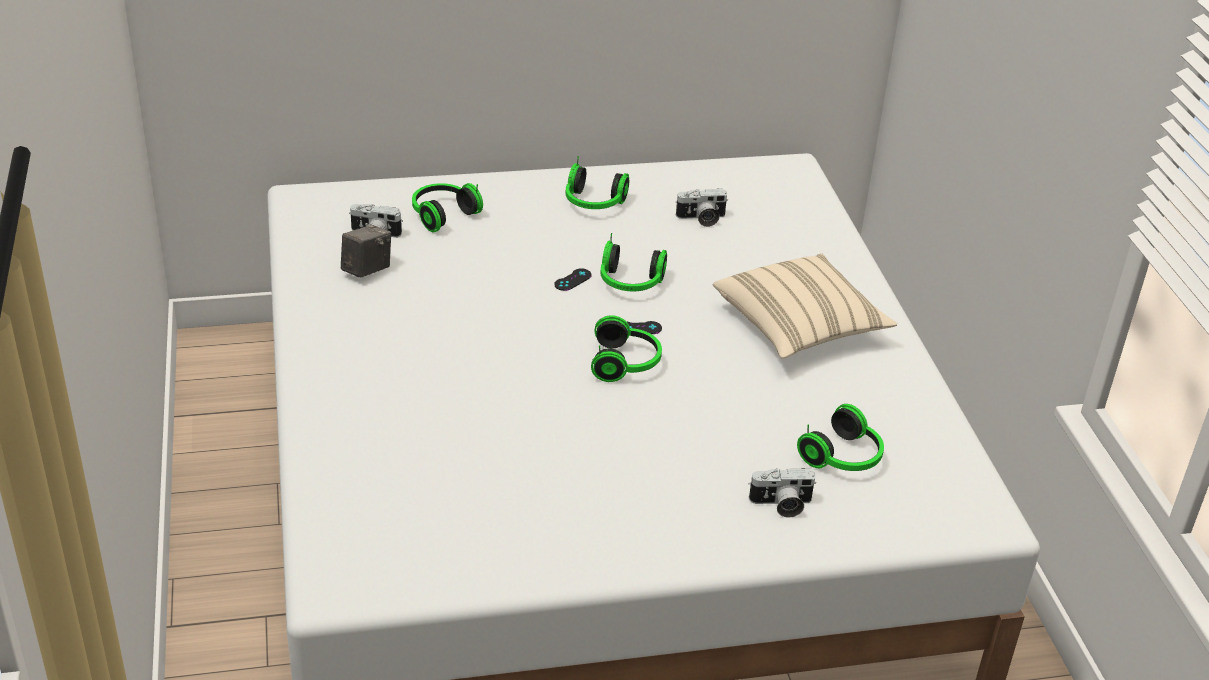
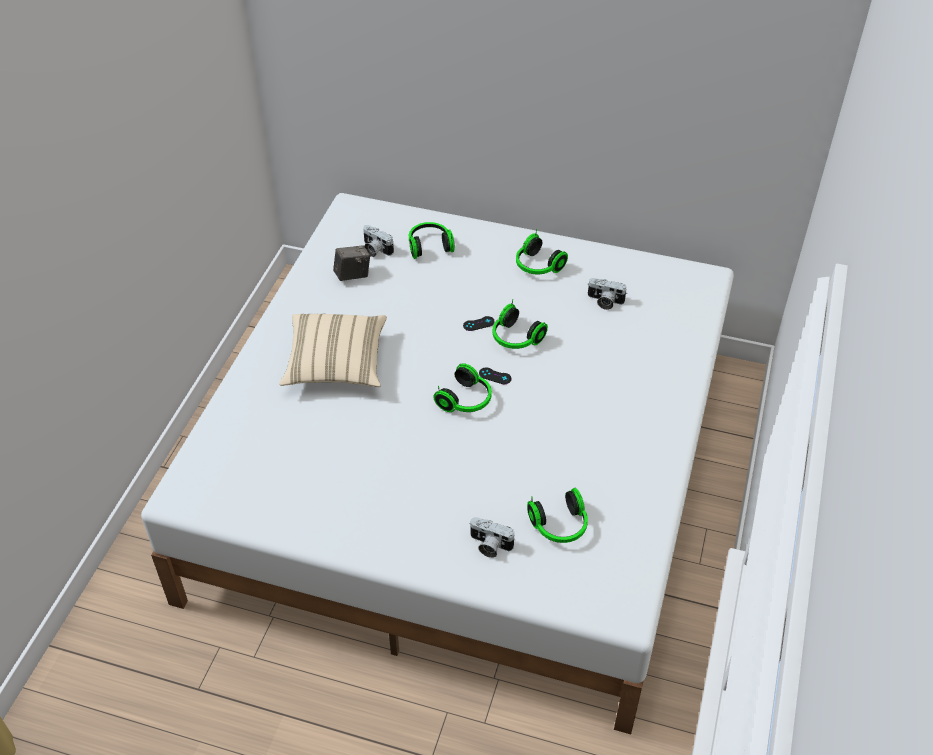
camera: 30 degrees right, 10 degrees up
(799, 327) = (608, 412): beige pillow -> beige pillow (336, 364)

